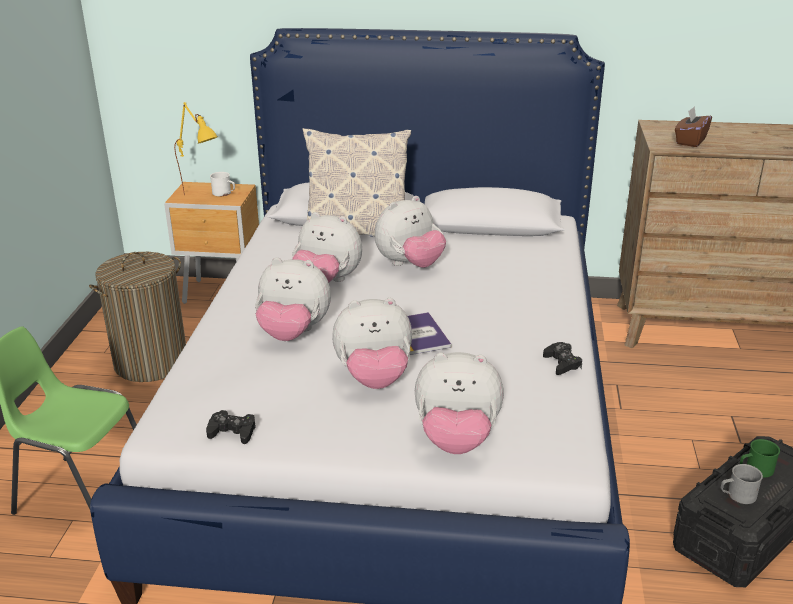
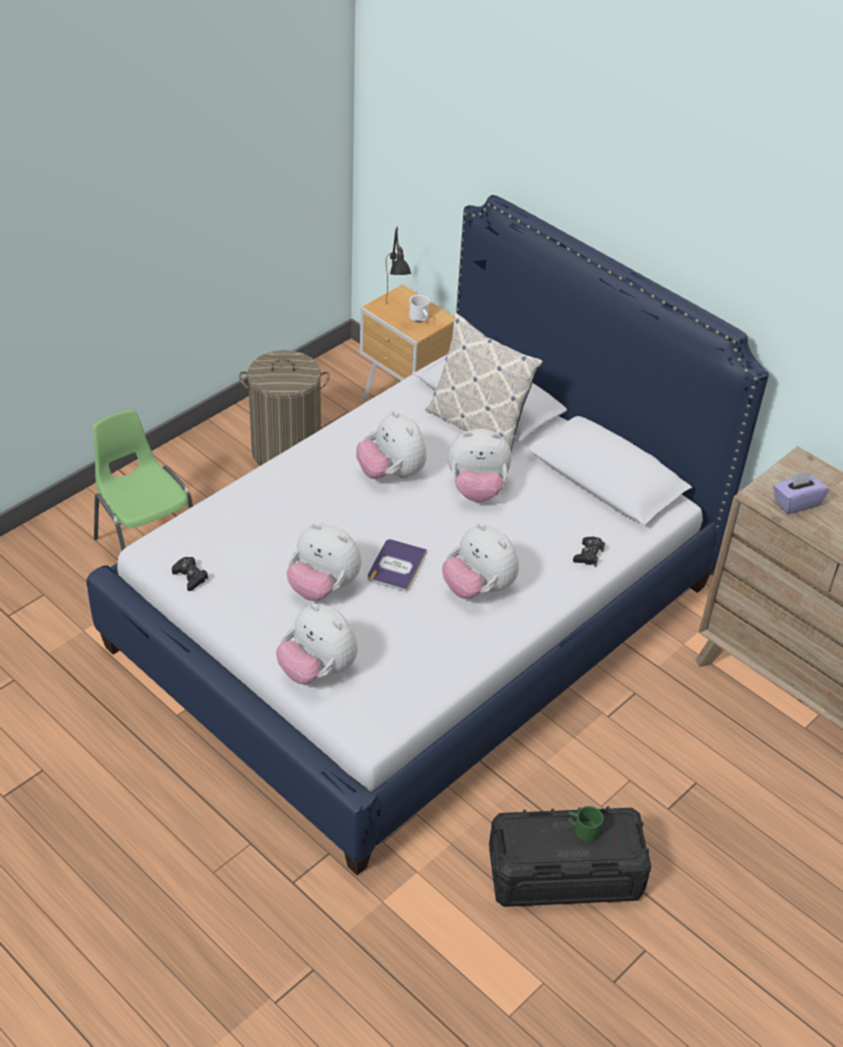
camera: 35 degrees right, 15 degrees up
(202, 198) = (395, 317): yellow table lamp -> black table lamp
(293, 333) = (312, 512): plush toy -> plush toy (478, 588)
(562, 363) = (469, 654): black game controller -> black game controller (588, 555)
(690, 141) = (796, 503): brown tissue box -> purple tissue box
(737, 495) = (538, 837): grey mug -> none

